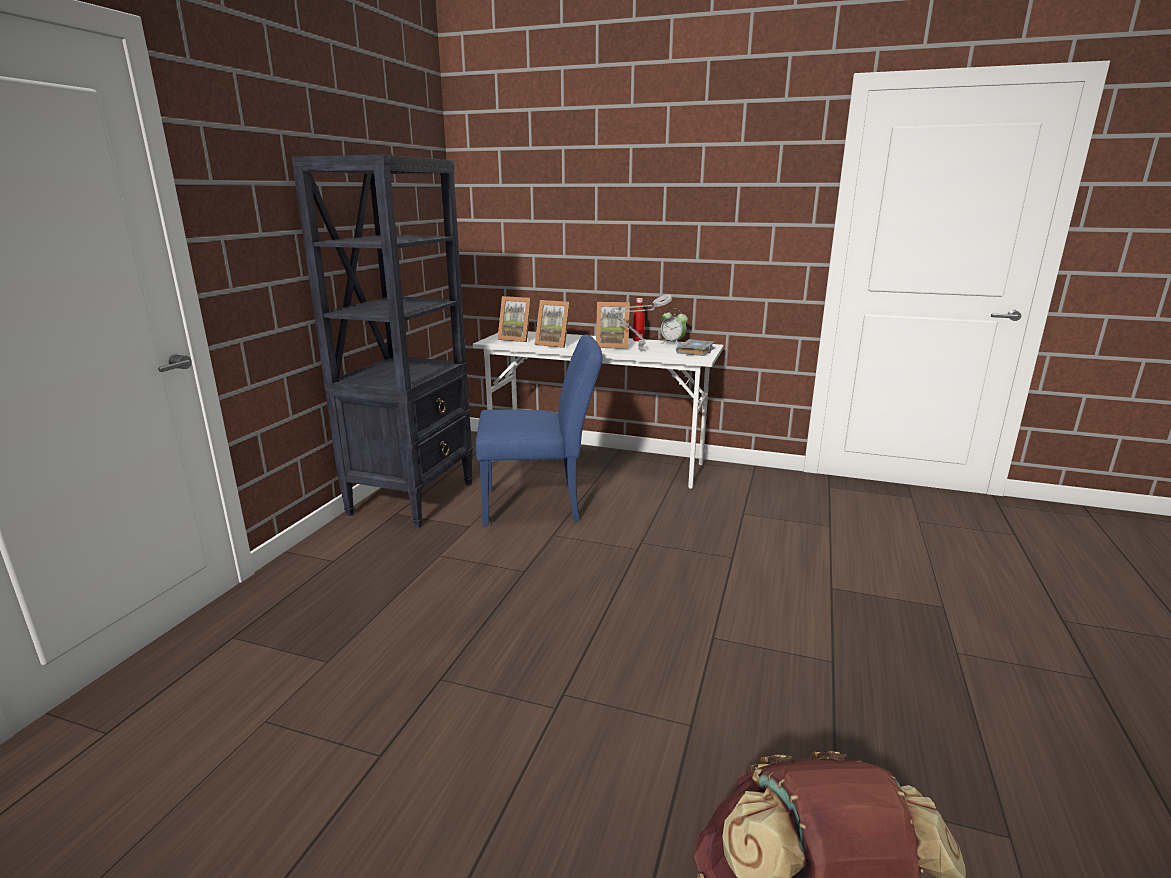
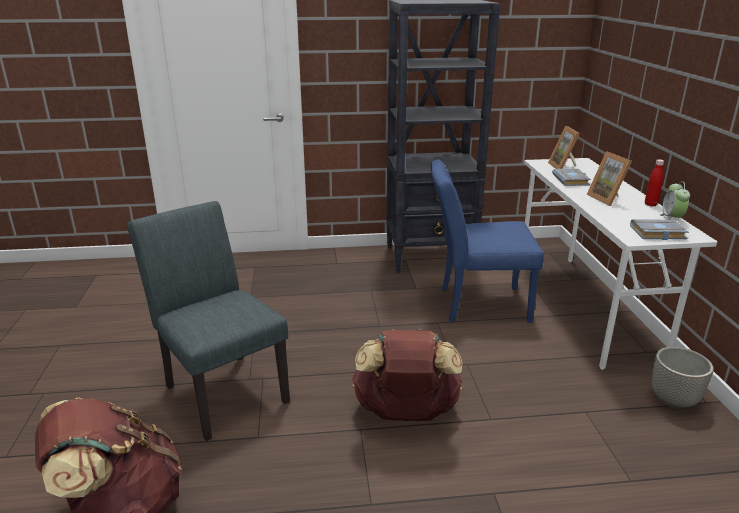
camera: 65 degrees right, 5 degrees up
(541, 505) = (476, 304): blue chair -> blue chair turned 120 degrees clockwise
(554, 344) = (572, 180): picture frame -> grey book
(560, 743) = (221, 389): none -> grey chair
(639, 350) = (611, 211): grey table lamp -> none
(701, 600) = (405, 413): none -> brown backpack
(746, 478) = (674, 400): none -> planter

